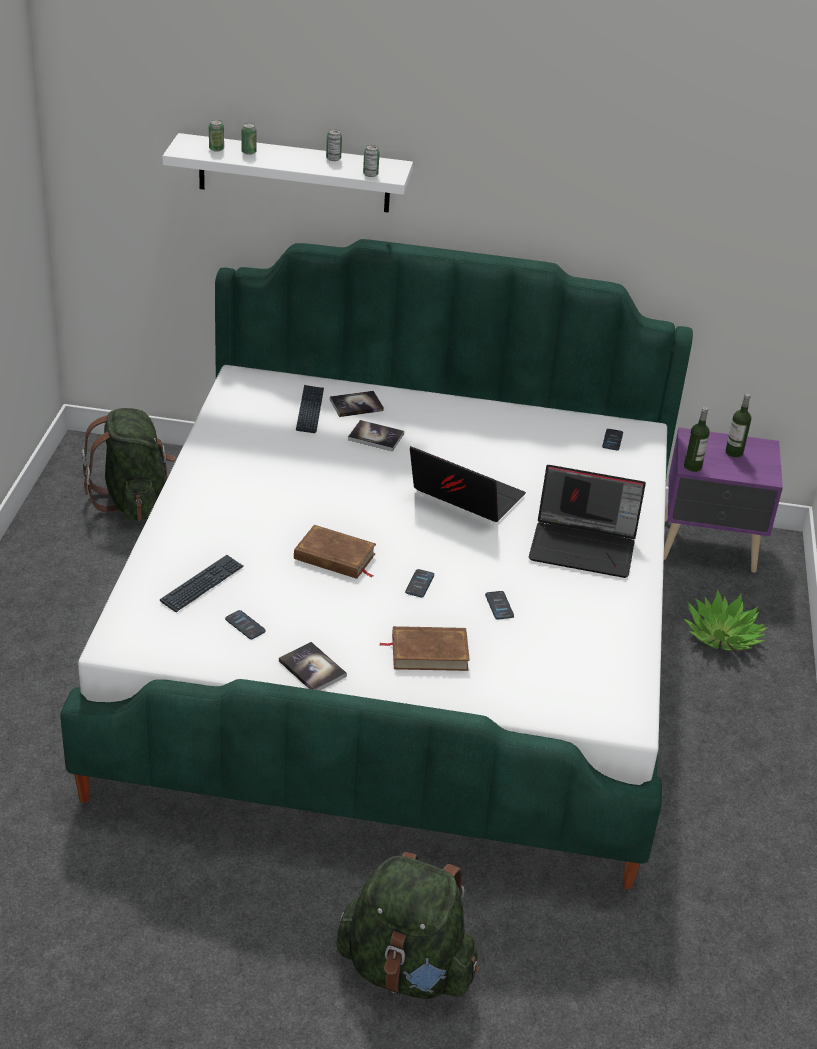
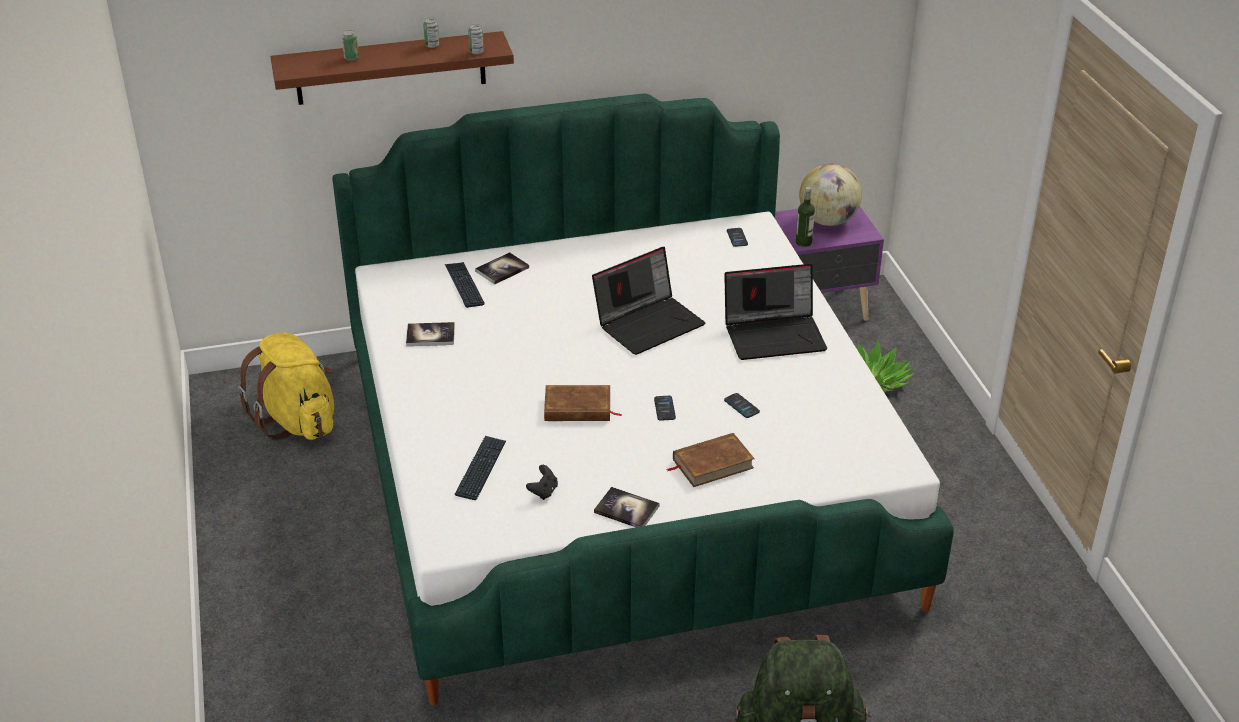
camera: 20 degrees left, 0 degrees up
(133, 501) = (298, 422): green backpack -> yellow backpack
(216, 149) = (319, 62): can -> none
(245, 625) = (543, 491): phone -> black game controller
(294, 173) = (390, 68): white shelf -> brown shelf
(376, 437) = (539, 293): book -> book (430, 335)
(463, 497) = (649, 323): laptop -> laptop turned 135 degrees clockwise
(734, 452) = (828, 221): bottle -> globe

